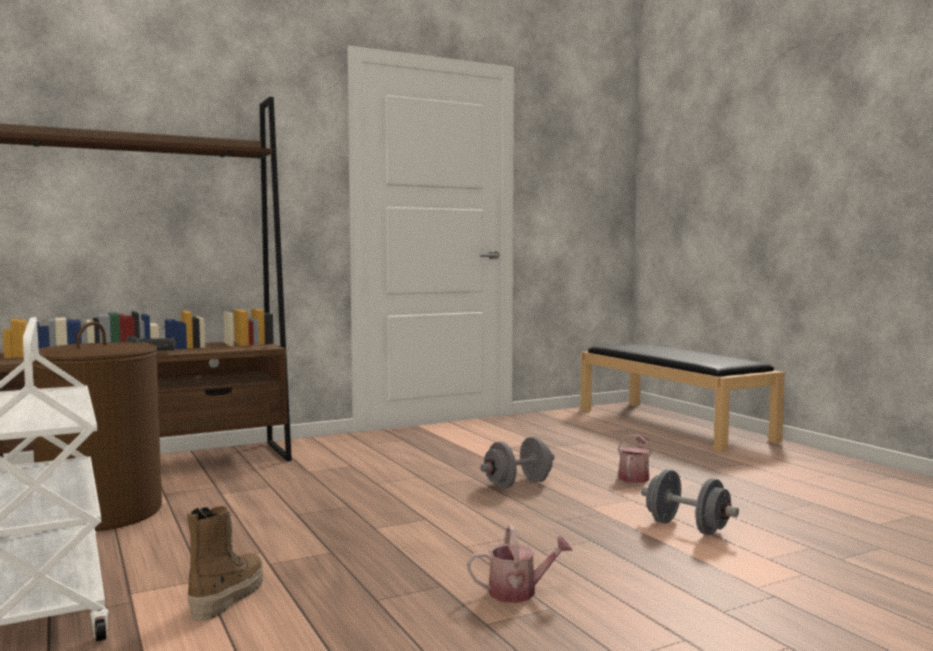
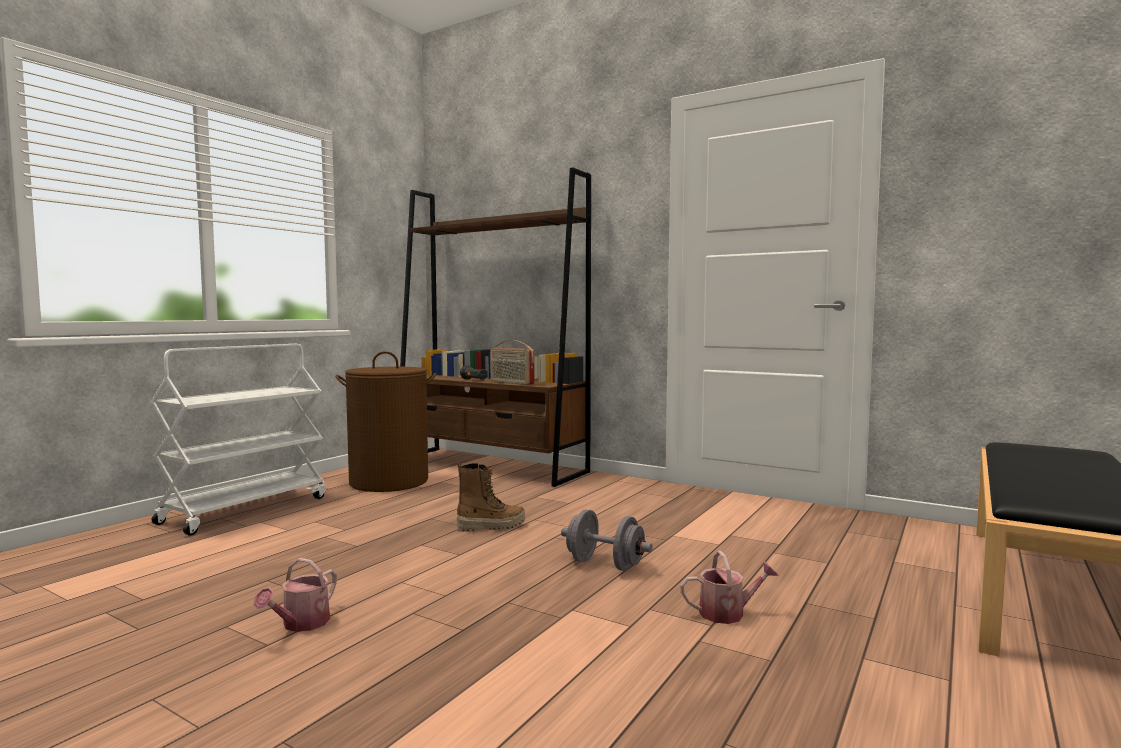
camera: 60 degrees right, 0 degrees up
(218, 350) = (511, 383): none -> radio
(227, 597) = (259, 542): boot -> boot (491, 526)
(519, 592) = (301, 624): watering can -> watering can turned 60 degrees clockwise
(687, 527) = (560, 677): grey dumbbell -> none

